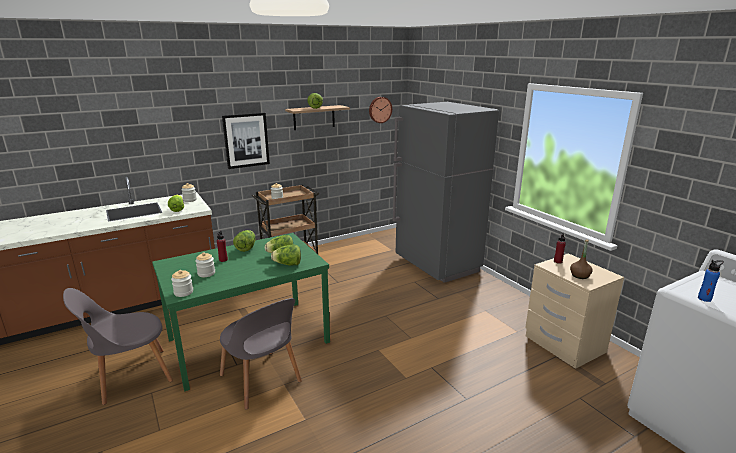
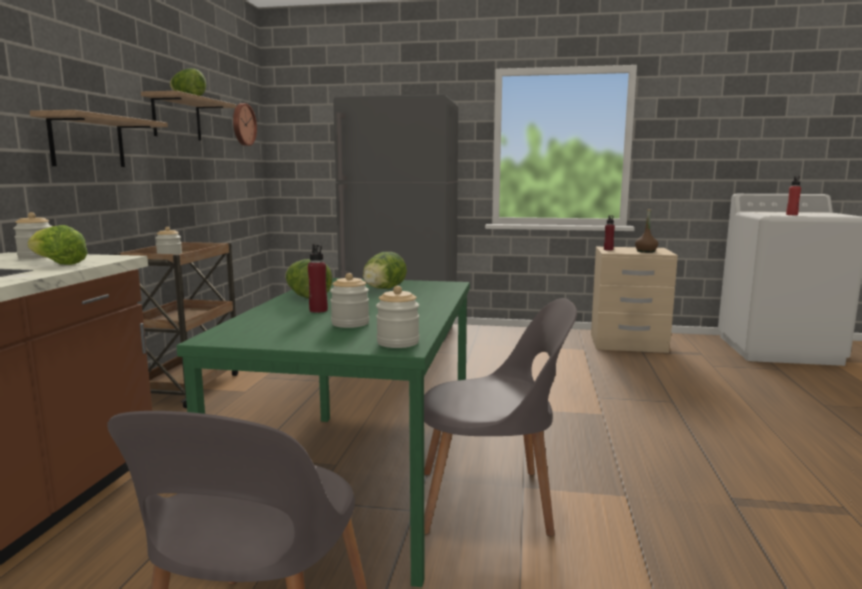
camera: 50 degrees left, 10 degrees down
(246, 140) = (87, 142): picture -> shelf
(288, 264) = (428, 292): lettuce -> none
(704, 298) = (792, 215): blue bottle -> red bottle

